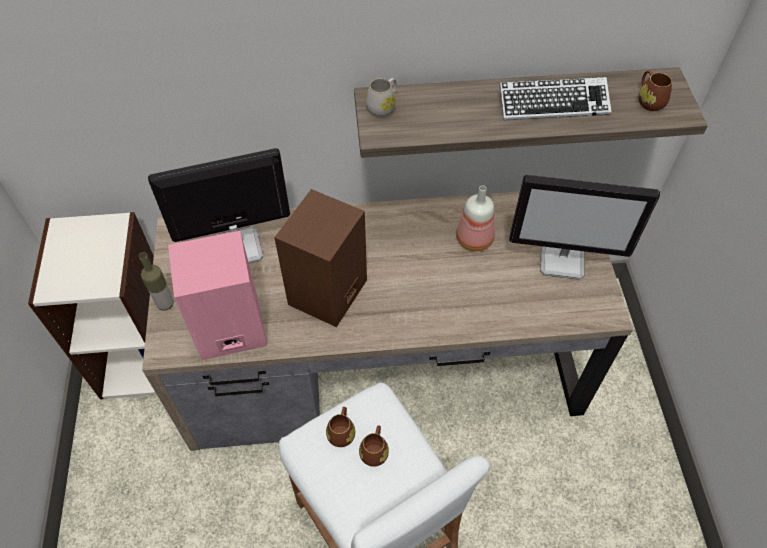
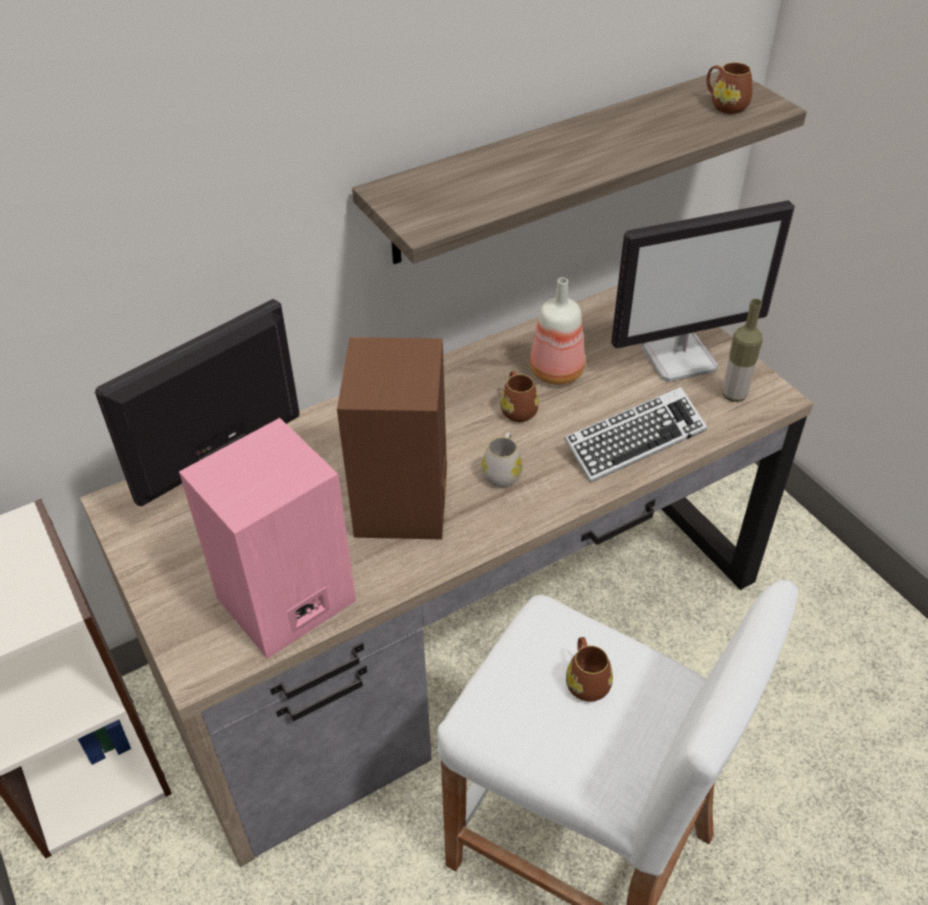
camera: 25 degrees left, 10 degrees down
(165, 304) = (162, 606): bottle -> bottle (734, 395)
(342, 431) = (525, 676): brown mug -> brown mug (517, 408)
(383, 106) = (407, 196): white mug -> white mug (502, 472)
(553, 104) = (619, 137): keyboard -> keyboard (634, 440)

